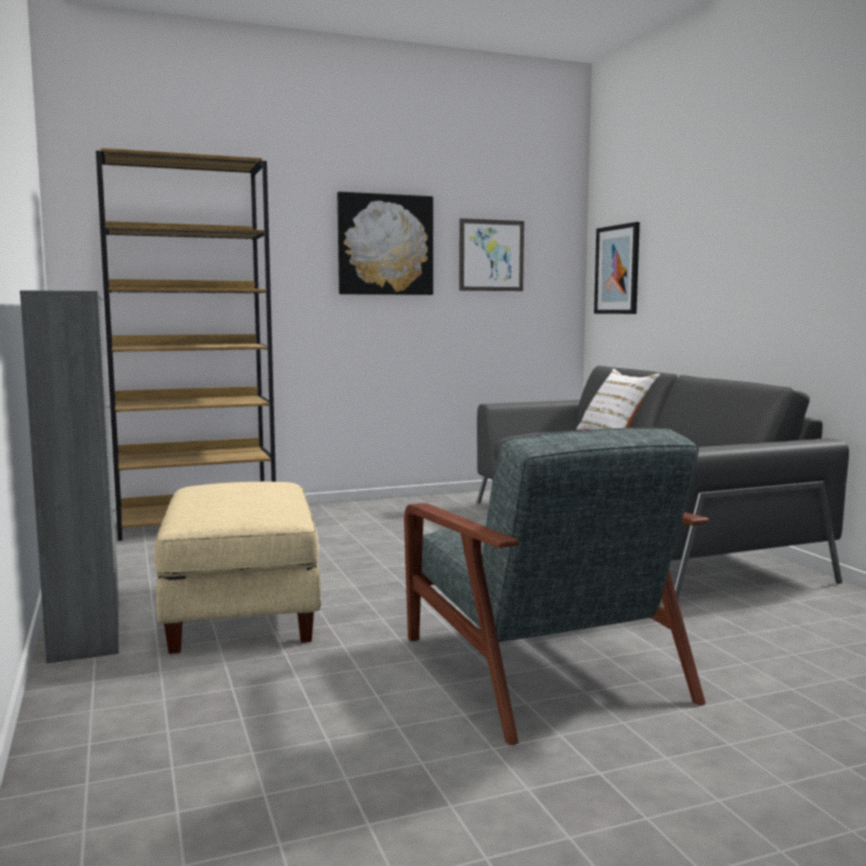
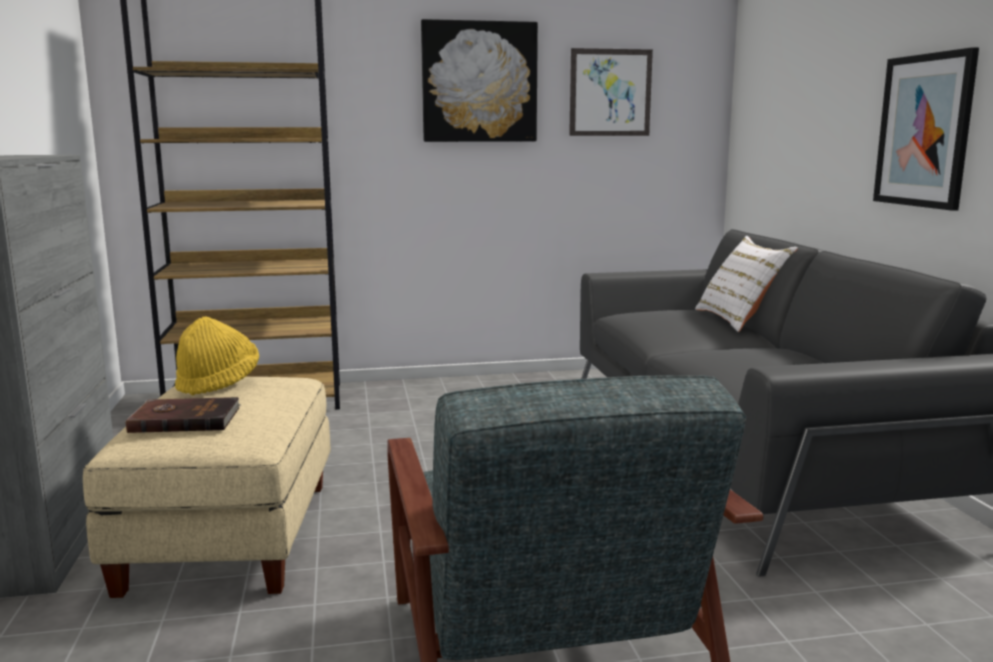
camera: 10 degrees right, 5 degrees up
(222, 505) = (185, 419): none -> brown book
(223, 484) = (218, 383): none -> yellow hat
(617, 269) = (764, 109): picture -> picture (924, 131)

